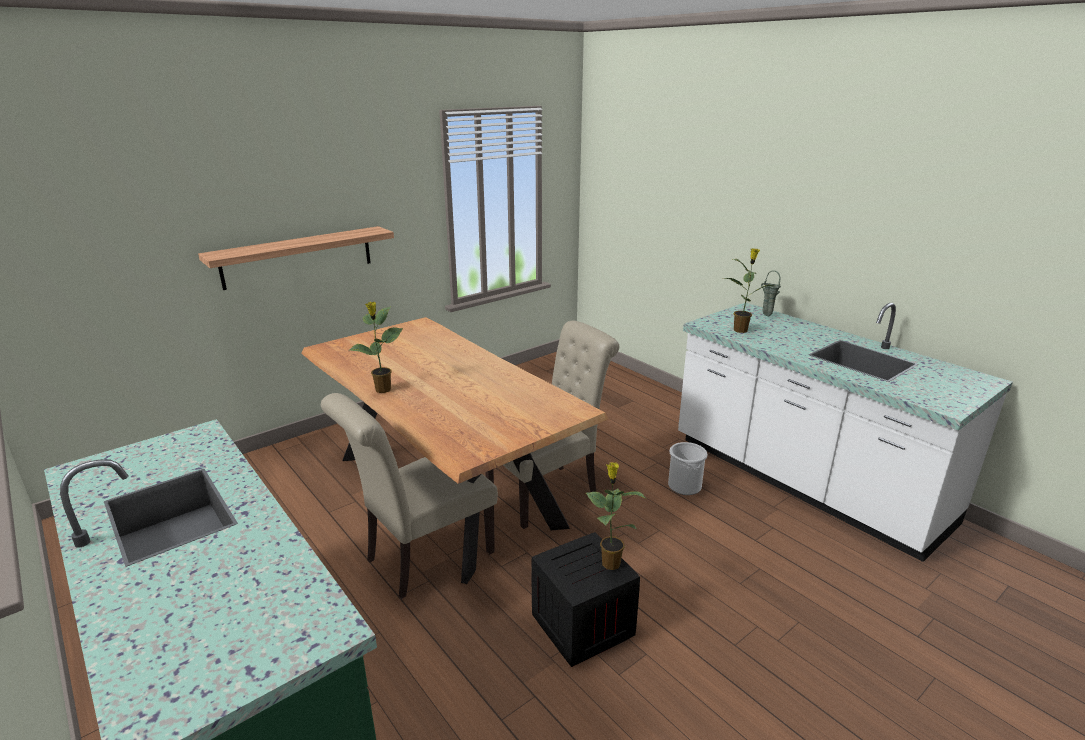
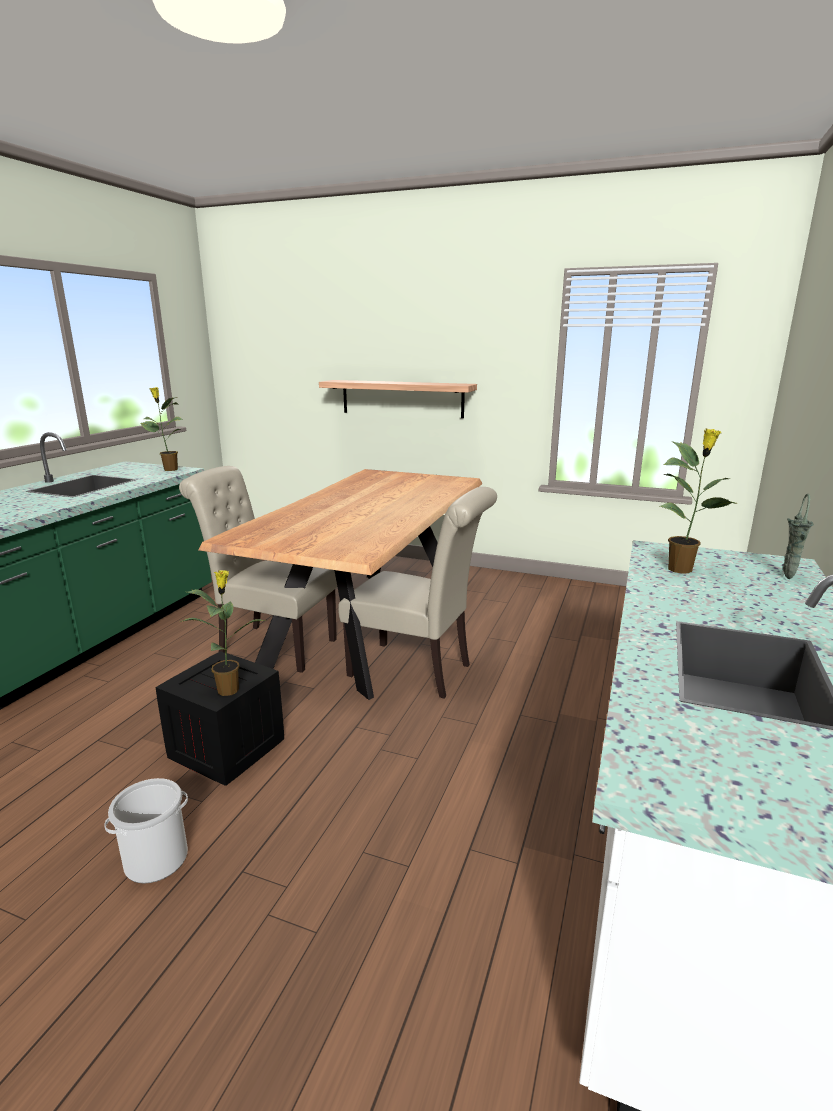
camera: 60 degrees right, 5 degrees down
(383, 390) = (319, 497): potted plant -> potted plant (170, 469)
(685, 486) = (529, 756): bucket -> bucket (156, 860)

